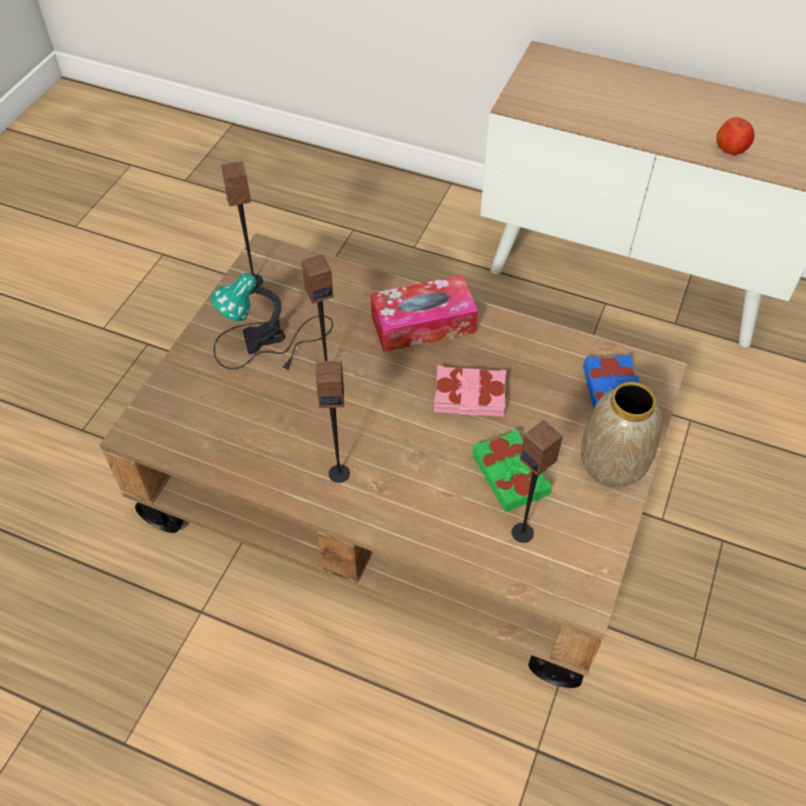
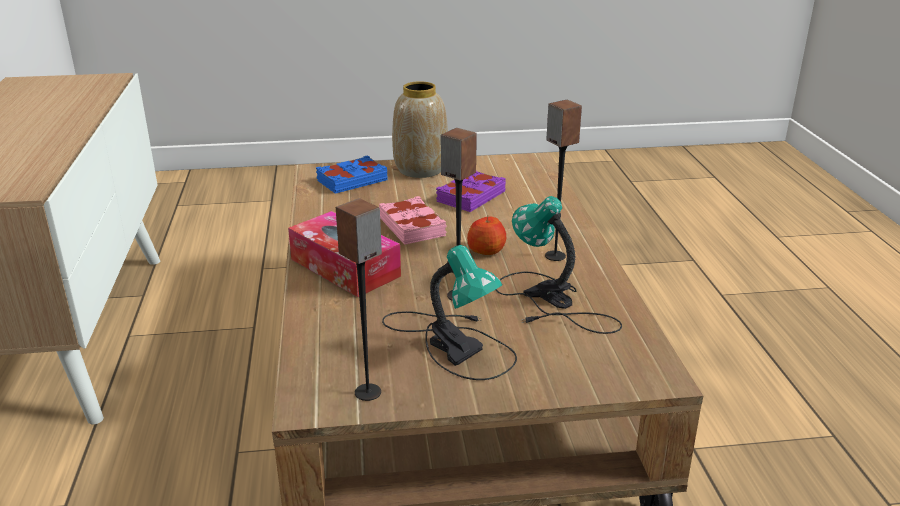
camera: 120 degrees left, 25 degrees down
(272, 426) = (550, 302): none -> table lamp
(511, 474) = (470, 196): green book -> purple book
(523, 532) = (512, 183): speaker -> none
(731, 148) = (78, 102): apple -> apple (486, 250)

